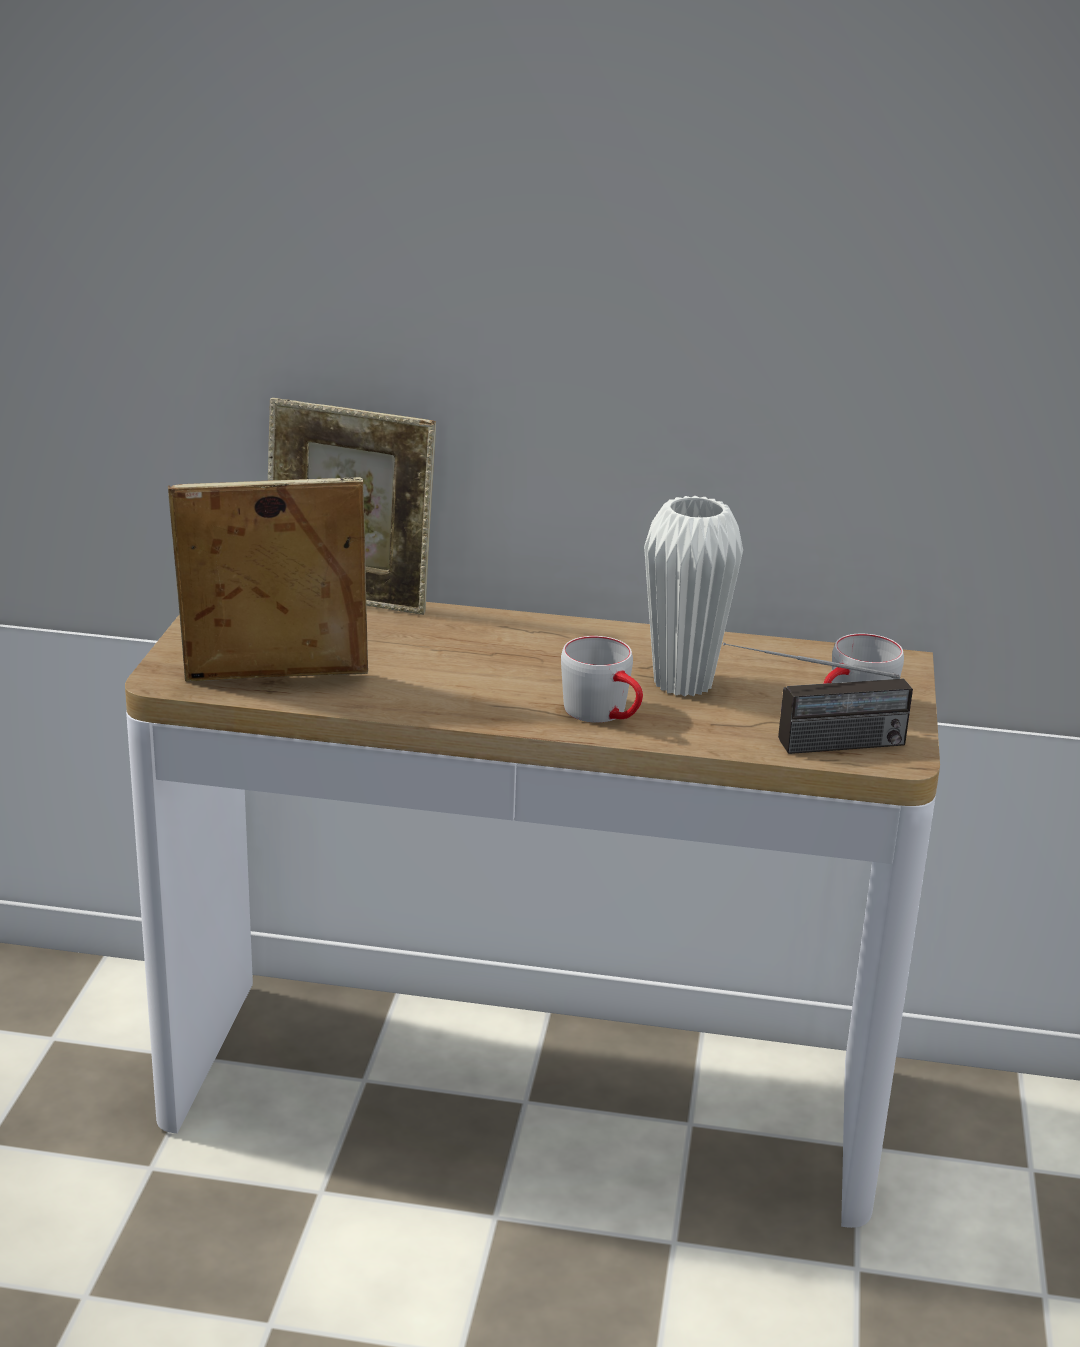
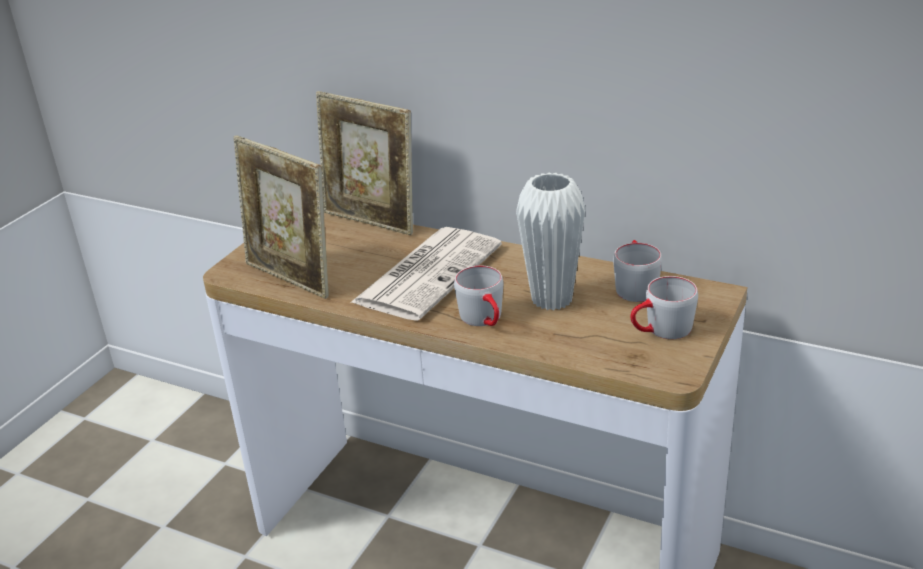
camera: 20 degrees right, 5 degrees up
(274, 681) = (291, 278): picture frame -> picture frame turned 150 degrees counterclockwise
(483, 661) = (428, 273): none -> newspaper
(785, 659) = (634, 285): none -> grey mug
(810, 746) = (614, 358): radio -> none

